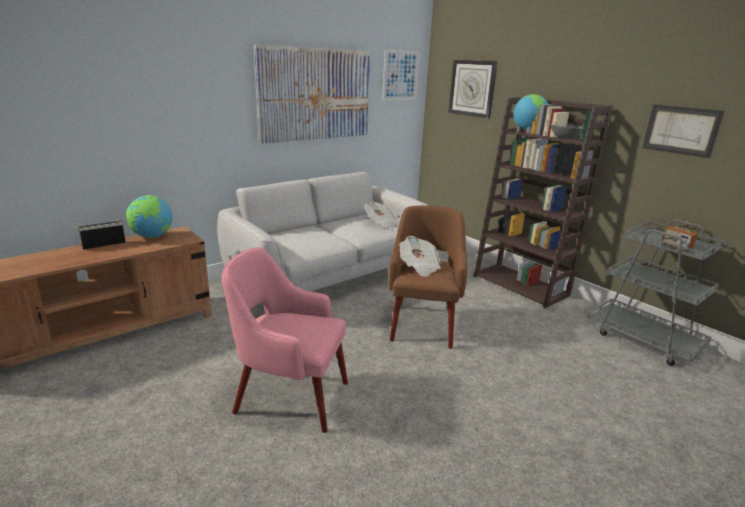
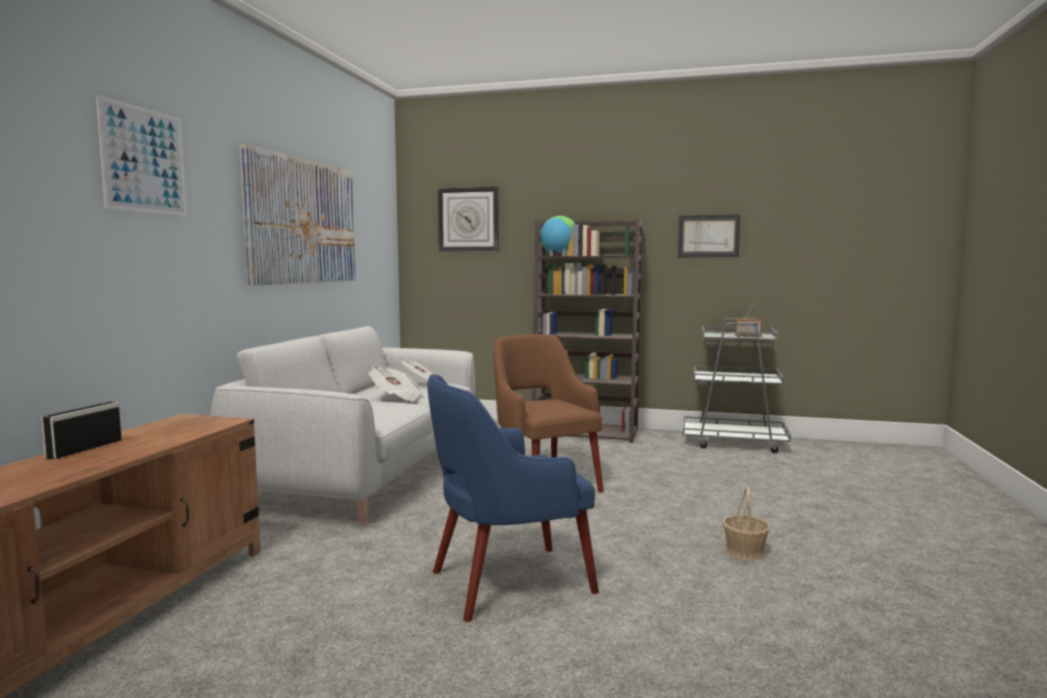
camera: 35 degrees left, 15 degrees down
(152, 236) = (153, 429): globe -> none
(289, 396) = (507, 582): pink armchair -> blue armchair
(400, 75) = (376, 207): picture -> picture (144, 160)
(419, 267) = (538, 404): newspaper -> newspaper (396, 397)
(476, 453) = (745, 552): none -> basket
(565, 137) = (606, 255): grey bowl -> none

